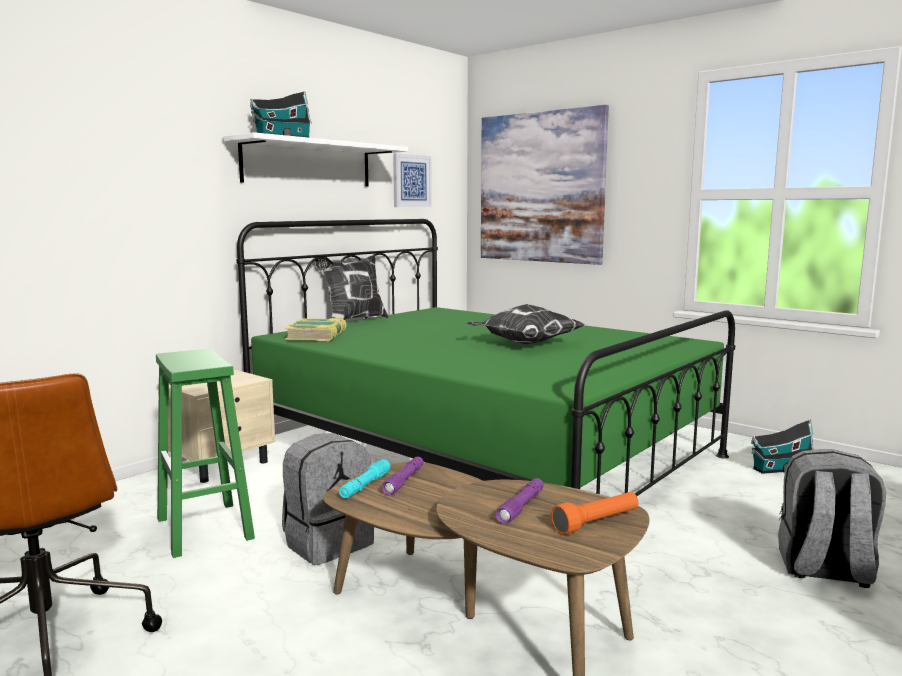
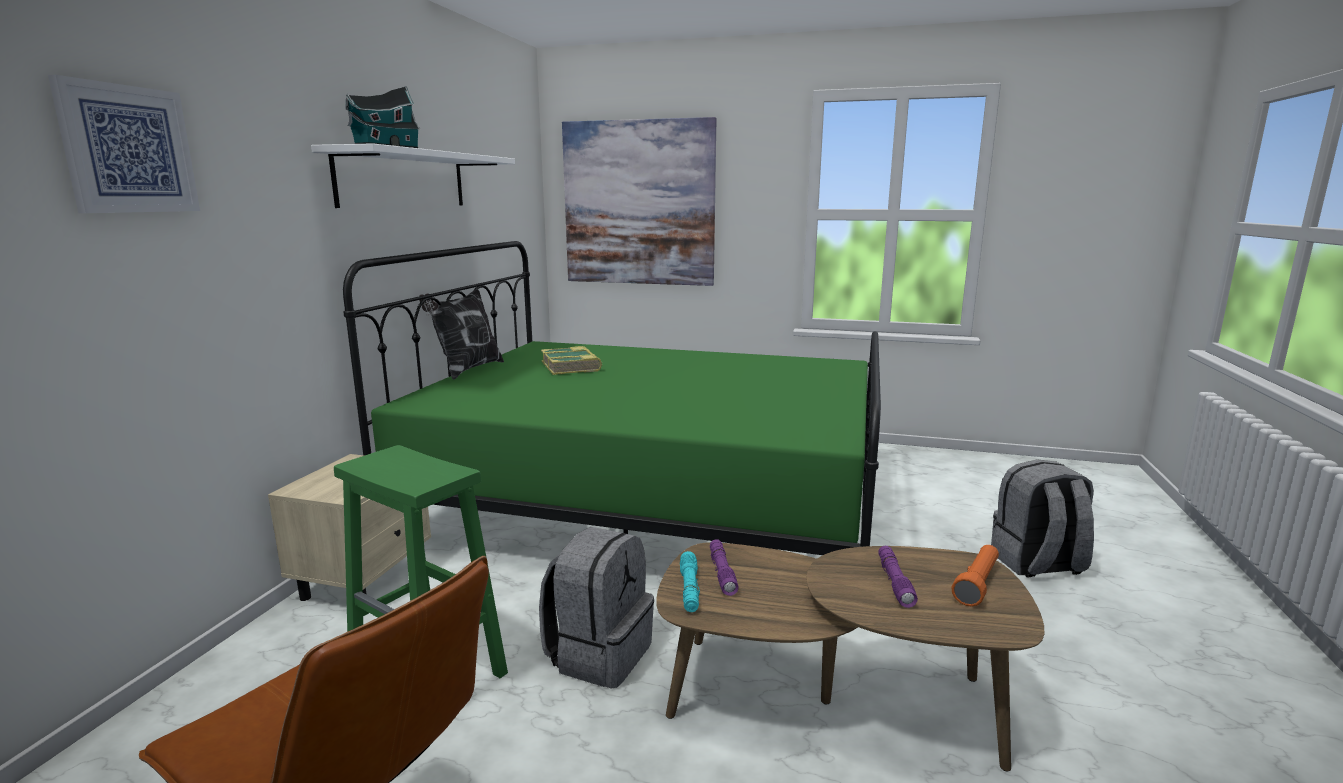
camera: 25 degrees left, 5 degrees up
(317, 336) = (459, 398): book -> book (571, 366)
(411, 181) = (499, 196): picture -> picture (128, 149)
(524, 344) = (703, 383): pillow -> none
(779, 469) = (917, 471): toy house -> none

